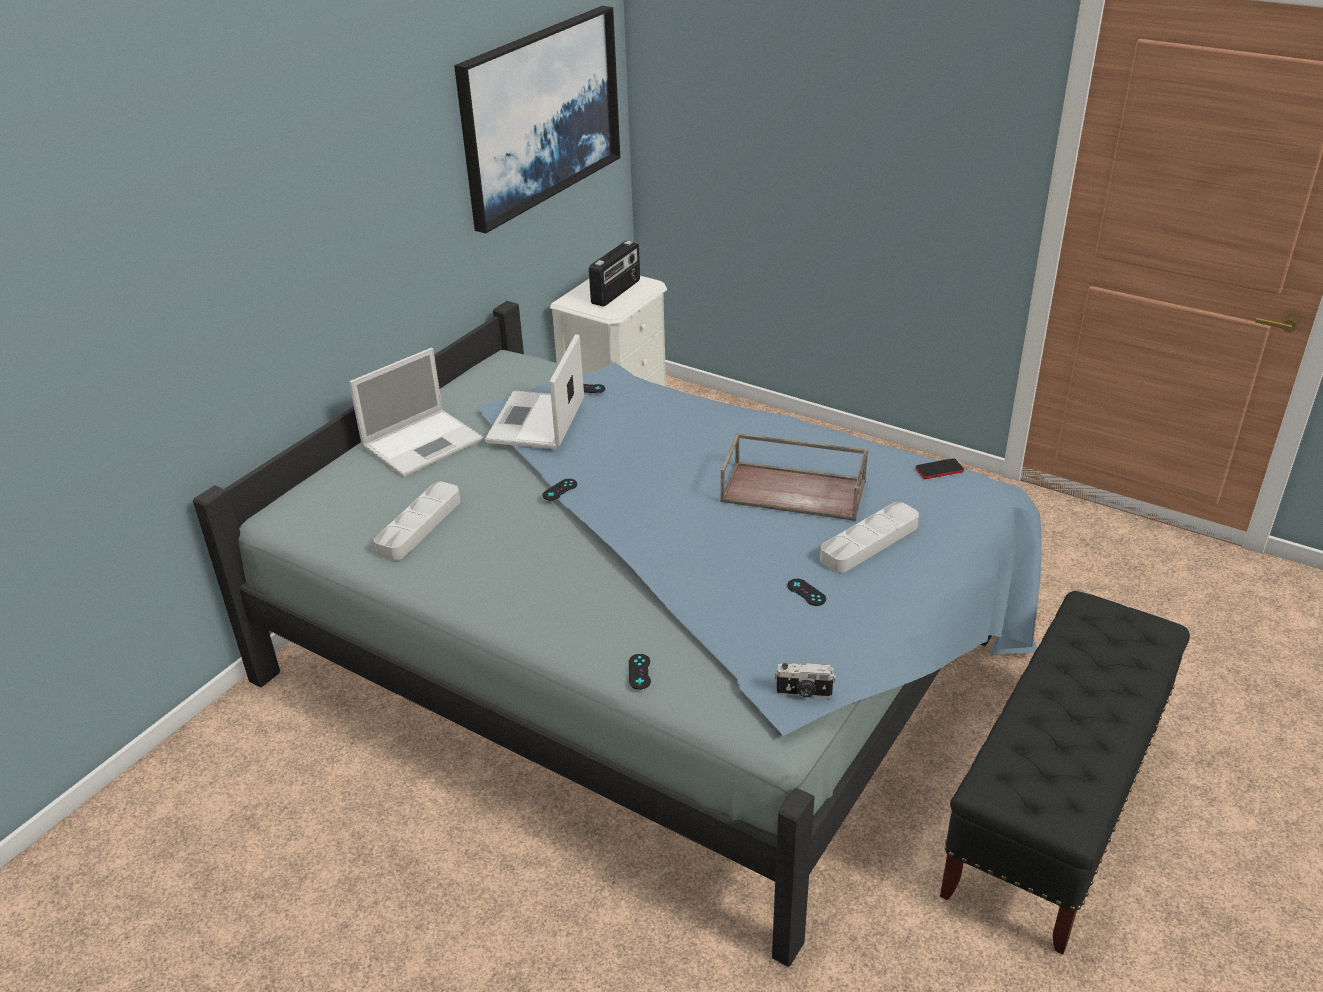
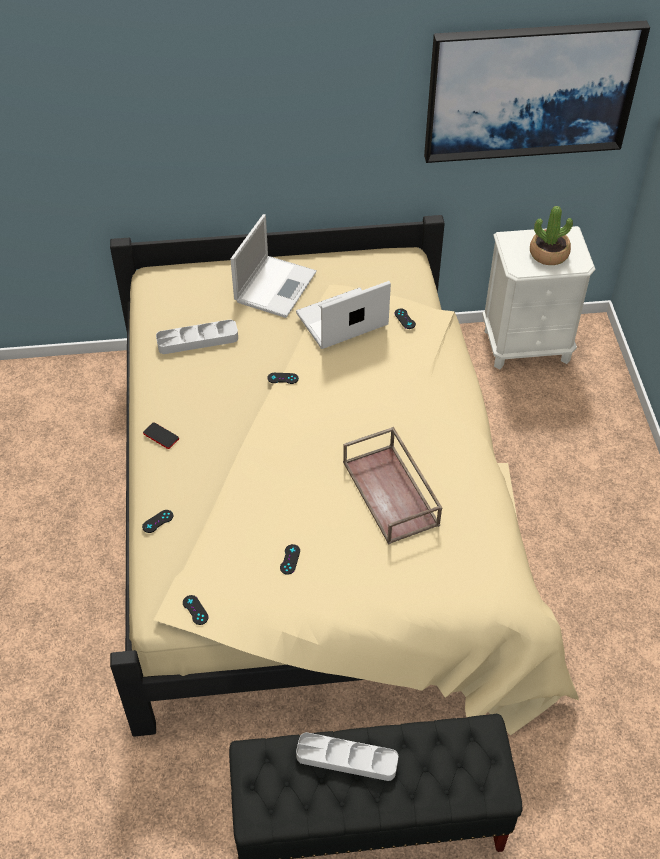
camera: 50 degrees right, 15 degrees up
(424, 442) = (276, 285): laptop -> laptop turned 75 degrees counterclockwise
(616, 292) = (548, 254): radio -> potted plant
(653, 650) = (320, 515): blue bed -> beige bed
(804, 693) = (195, 610): camera -> black game controller
(869, 542) = (372, 564): grey tray -> grey tray (347, 759)
(939, 469) = (497, 560): phone -> phone (161, 436)

